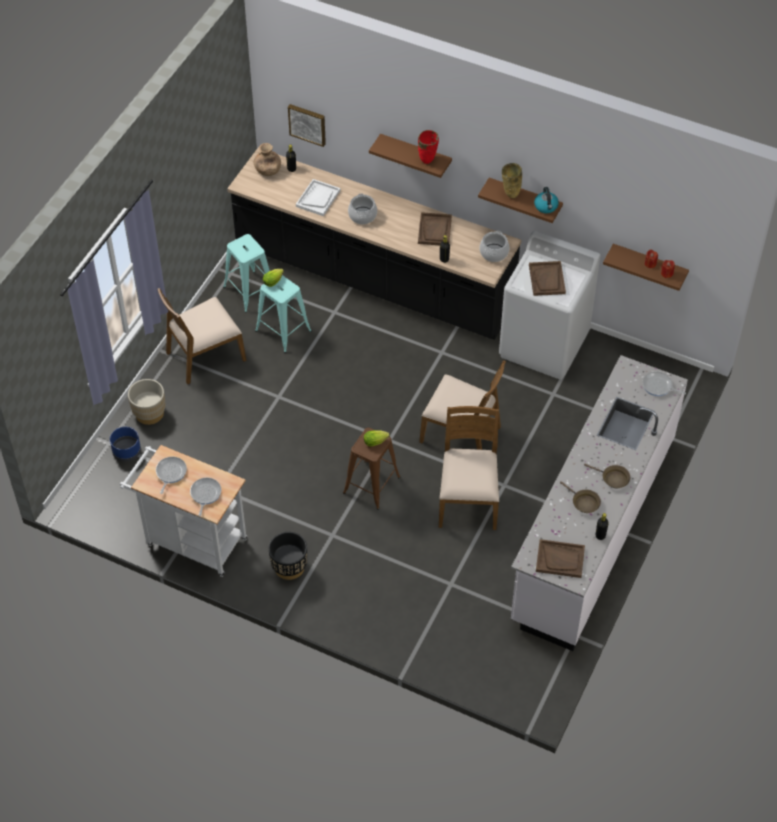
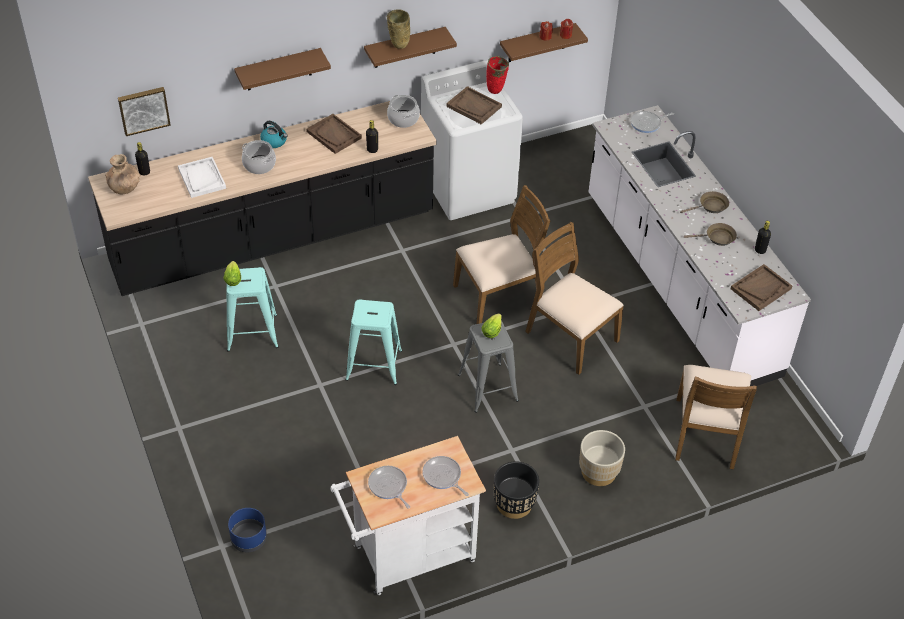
camera: 50 degrees left, 5 degrees down
(149, 413) = (225, 491): beige planter -> beige planter (598, 472)
(204, 355) = (210, 405): brown chair -> brown chair (706, 433)
(250, 291) = (179, 325): turquoise stool -> turquoise stool (374, 365)
(371, 485) = (488, 387): brown stool -> grey stool
(427, 161) = (304, 62): red vase -> red vase (496, 91)
(546, 206) = (438, 37): kettle -> kettle (274, 141)

